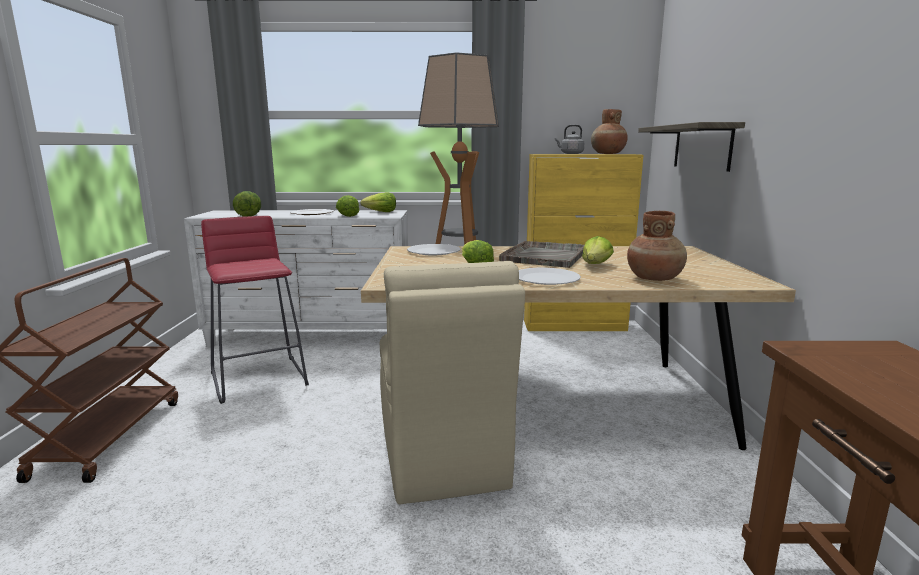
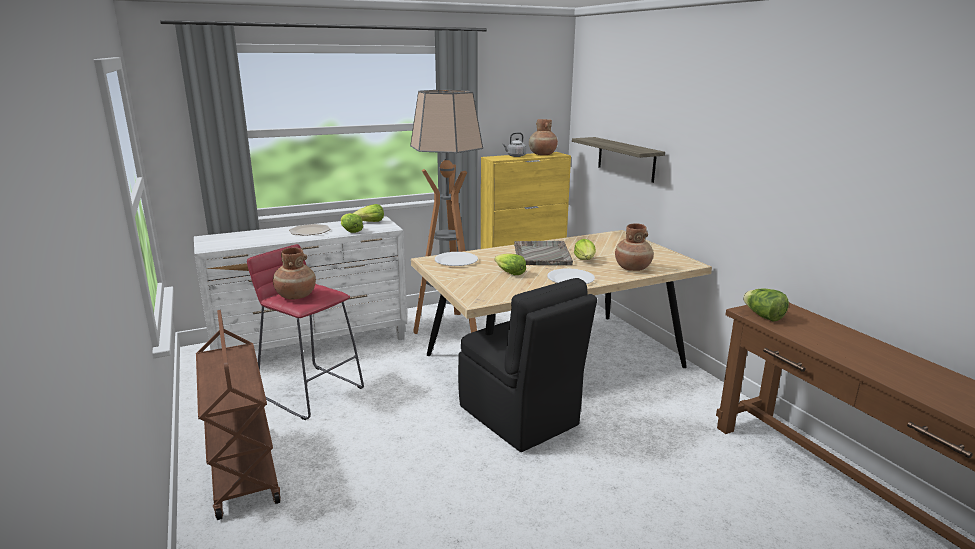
camera: 25 degrees left, 5 degrees up
(238, 264) = (296, 296): none -> brown vase
(249, 215) = (255, 241): lettuce -> lettuce (763, 316)
(442, 458) = (520, 417): beige chair -> black chair

